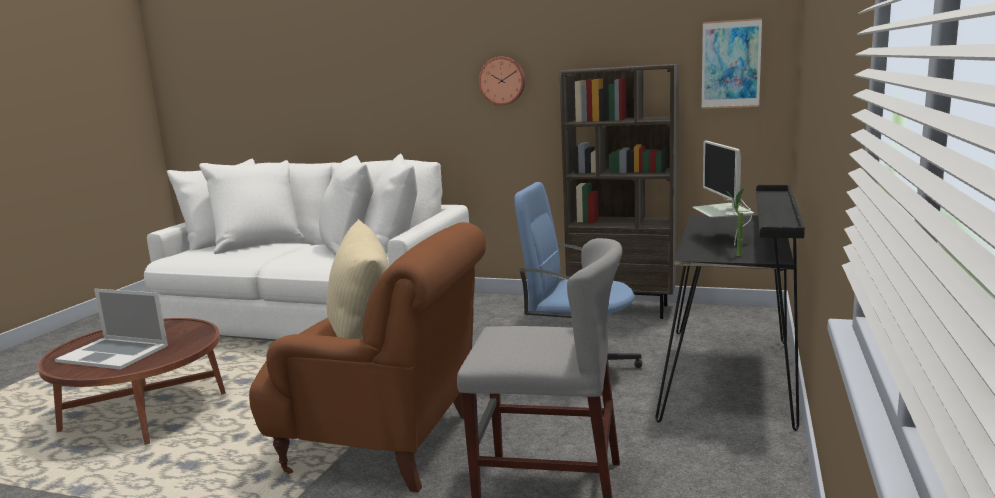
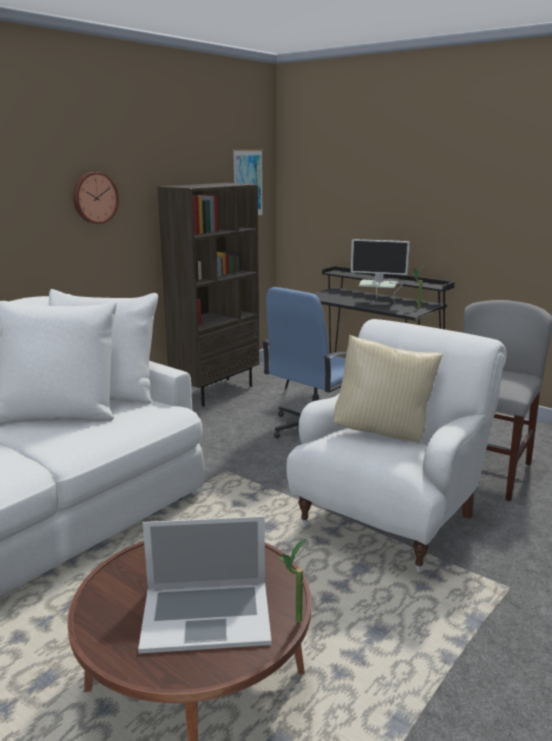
camera: 70 degrees left, 5 degrees up
(94, 375) = (292, 622): none -> potted plant
(113, 353) = (206, 615): laptop -> laptop turned 45 degrees clockwise
(385, 444) = (389, 520): brown armchair -> white armchair

